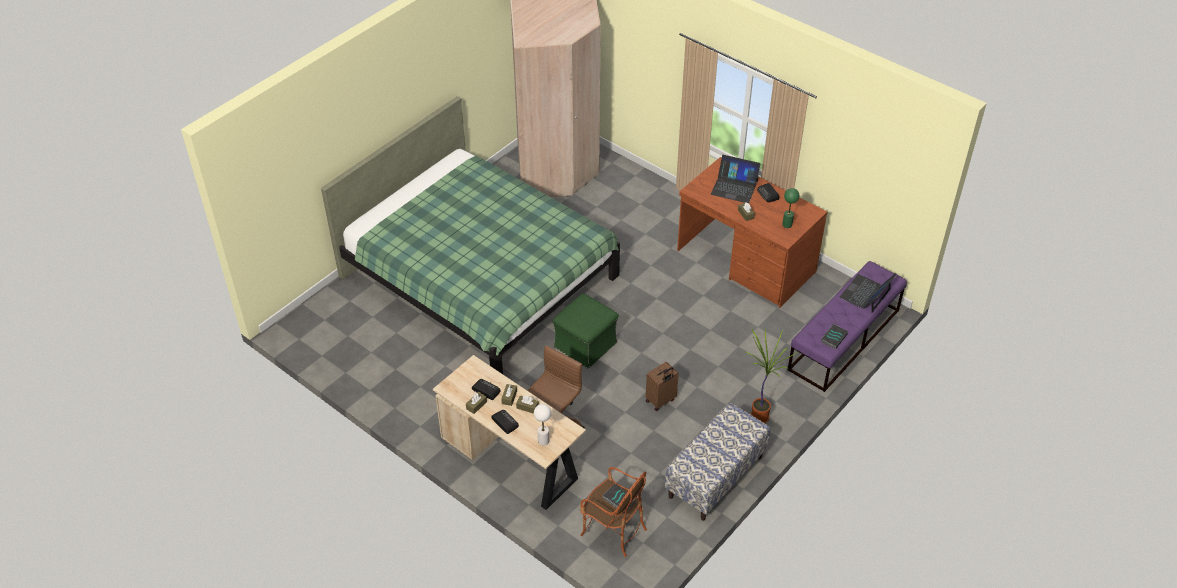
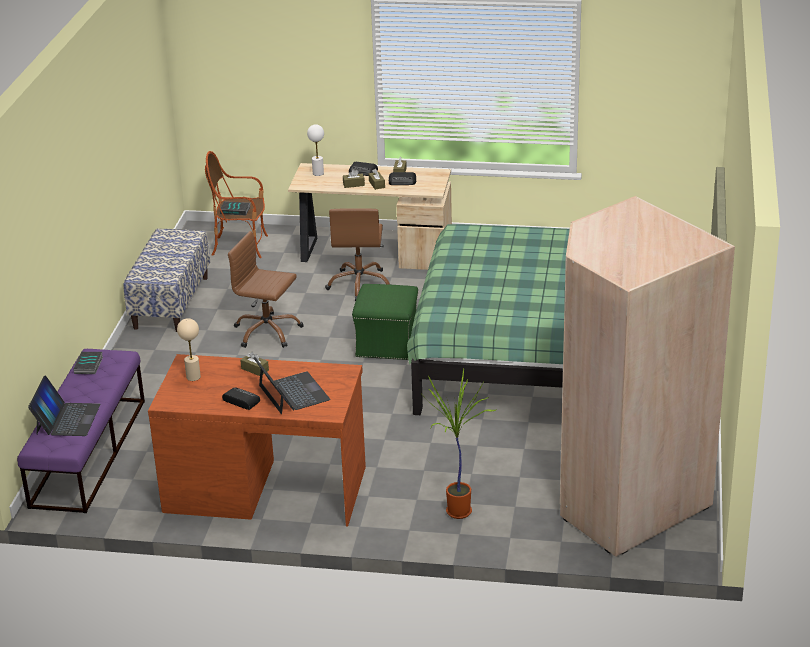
camera: 150 degrees right, 15 degrees down
(661, 401) = (267, 332): brown suitcase -> brown office chair
(734, 187) = (292, 393): laptop -> laptop turned 75 degrees clockwise
(759, 416) = (154, 355): potted plant -> potted plant (460, 513)
(787, 224) = (193, 377): green table lamp -> beige table lamp

